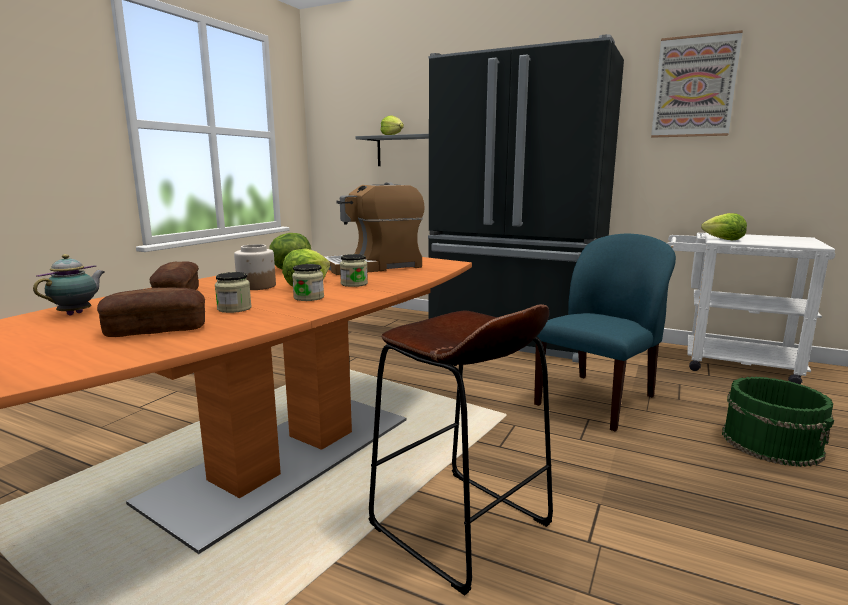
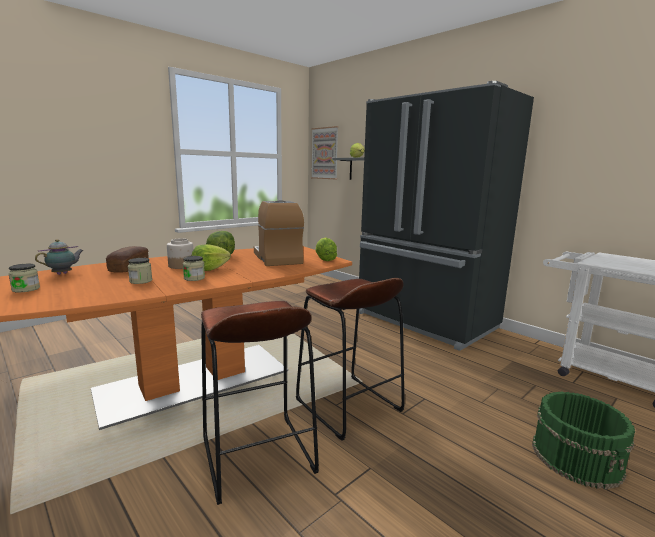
camera: 20 degrees right, 0 degrees up
(156, 330) = (79, 290): bread -> none
(354, 284) = (239, 271): jar -> jar (26, 289)
(374, 266) = (277, 258): coffee machine -> coffee machine turned 75 degrees clockwise
(515, 444) = (348, 406): none -> brown stool
(597, 400) = (446, 384): blue chair -> none
(694, 87) = (596, 120): picture -> picture (325, 153)
(723, 239) = (599, 261): lettuce -> lettuce (324, 259)

